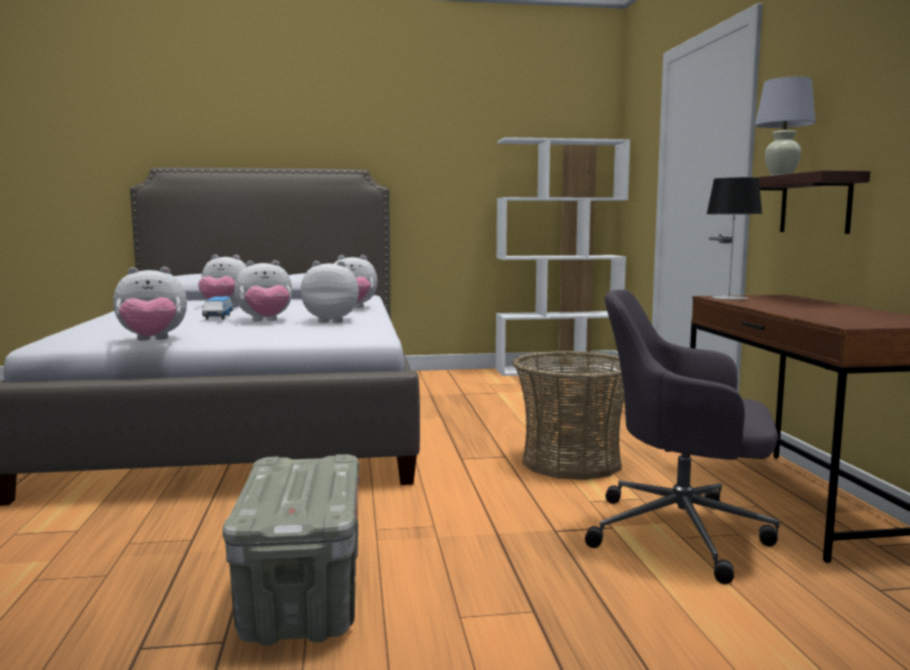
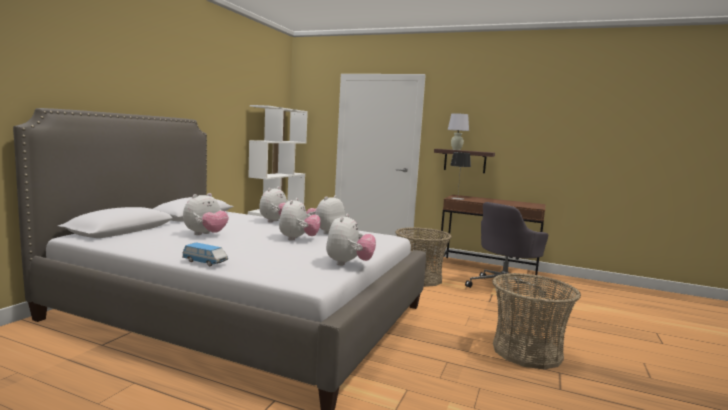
camera: 60 degrees left, 0 degrees up
(218, 317) = (269, 242): toy car -> toy car (205, 262)
(303, 598) = (527, 351): grey storage box -> basket

